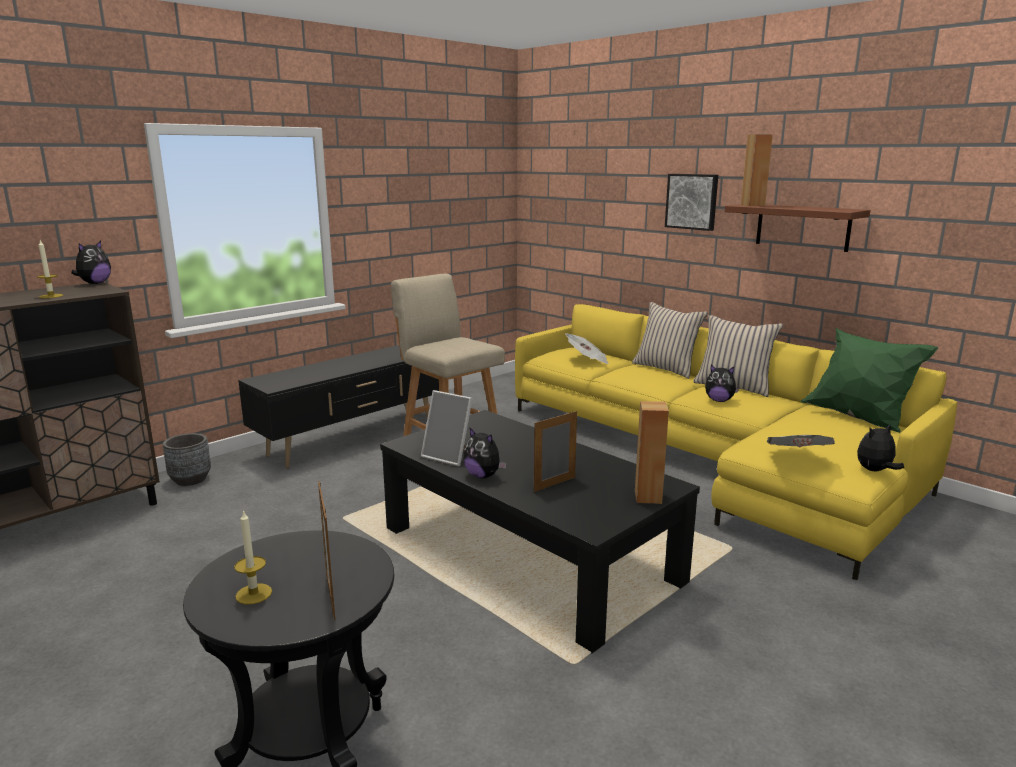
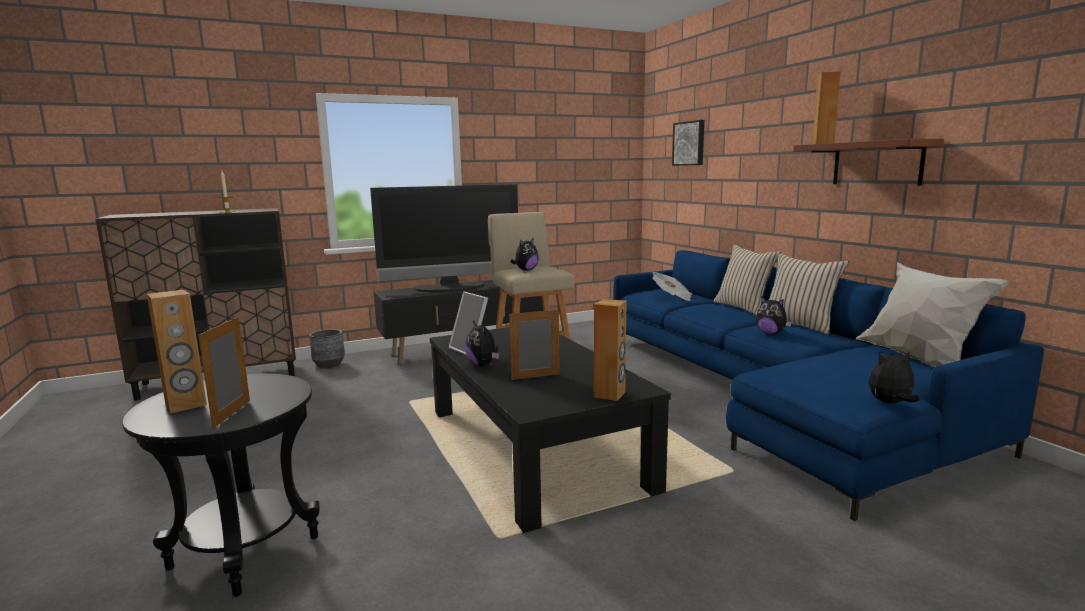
camera: 20 degrees right, 5 degrees down
(95, 283) = (269, 208): plush toy -> plush toy (526, 270)
(253, 594) = (186, 405): candle -> brown speaker
(335, 367) = (450, 288): none -> television
(692, 201) = (777, 148): picture -> picture (689, 143)
(709, 459) = (770, 395): yellow sofa -> blue sofa
(797, 458) = (806, 383): newspaper -> none
(858, 419) = (918, 360): green pillow -> white pillow

